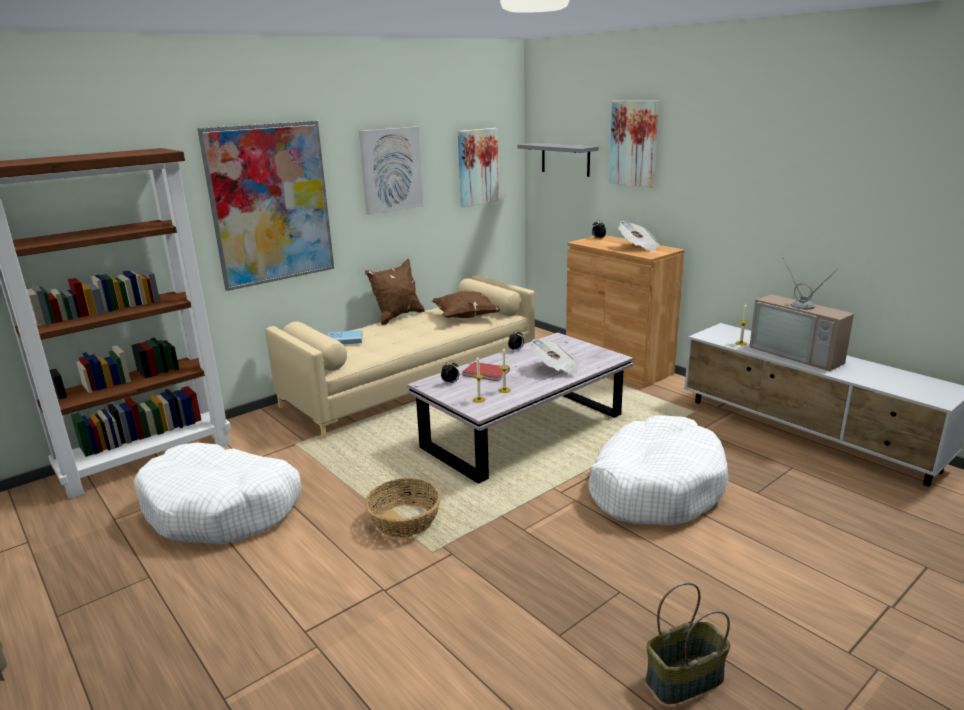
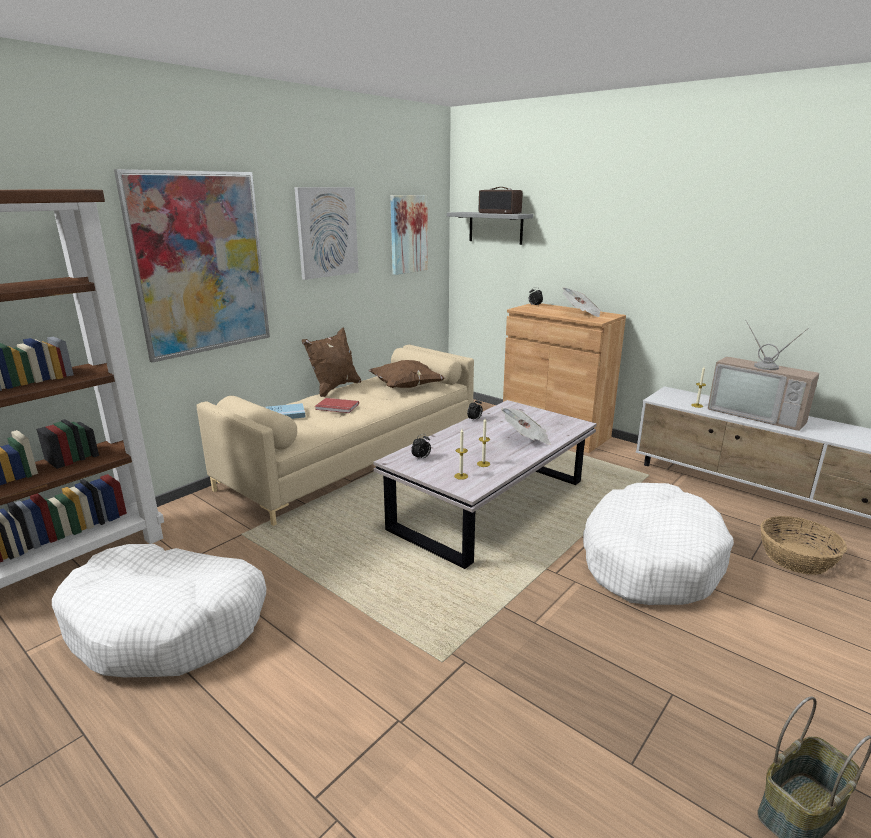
camera: 10 degrees left, 0 degrees up
(404, 521) = (396, 622): basket -> basket (795, 557)
(485, 374) = (454, 446): red book -> red book (337, 407)
(567, 145) = (500, 213): none -> radio
(634, 143) = (572, 210): picture -> none

